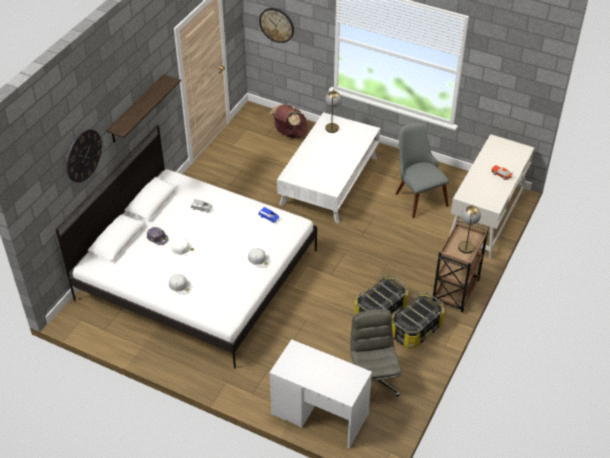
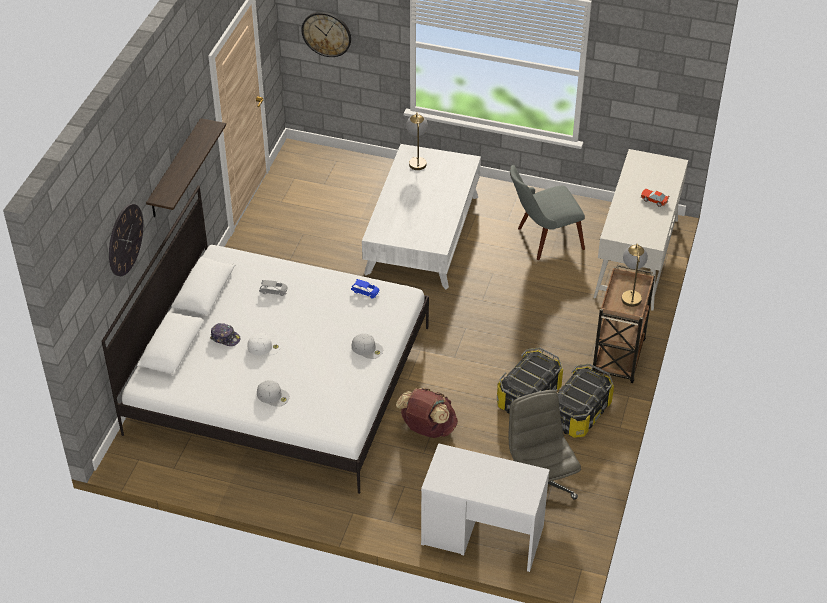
camera: 10 degrees left, 0 degrees up
(289, 134) = (354, 177): brown backpack -> brown backpack (427, 429)
(417, 195) = (542, 240): grey chair -> grey chair turned 75 degrees counterclockwise

